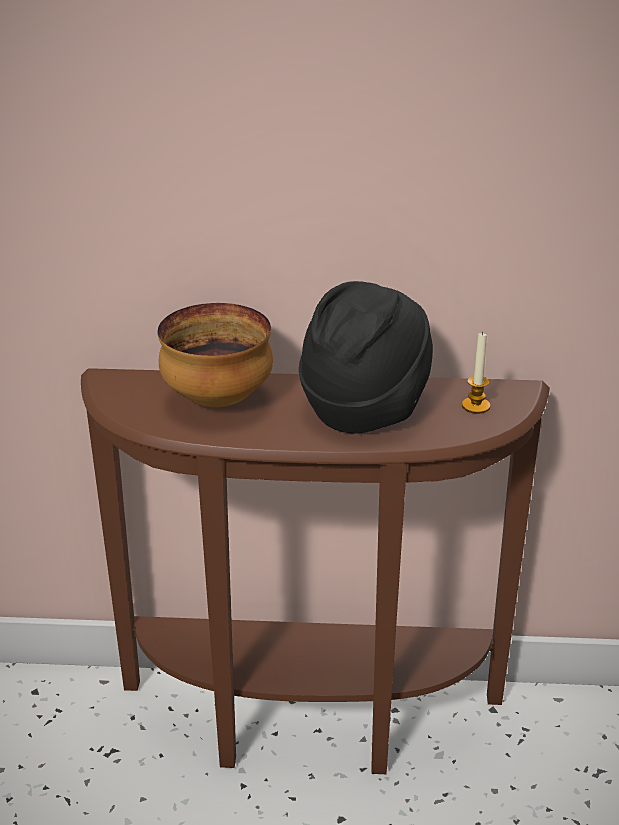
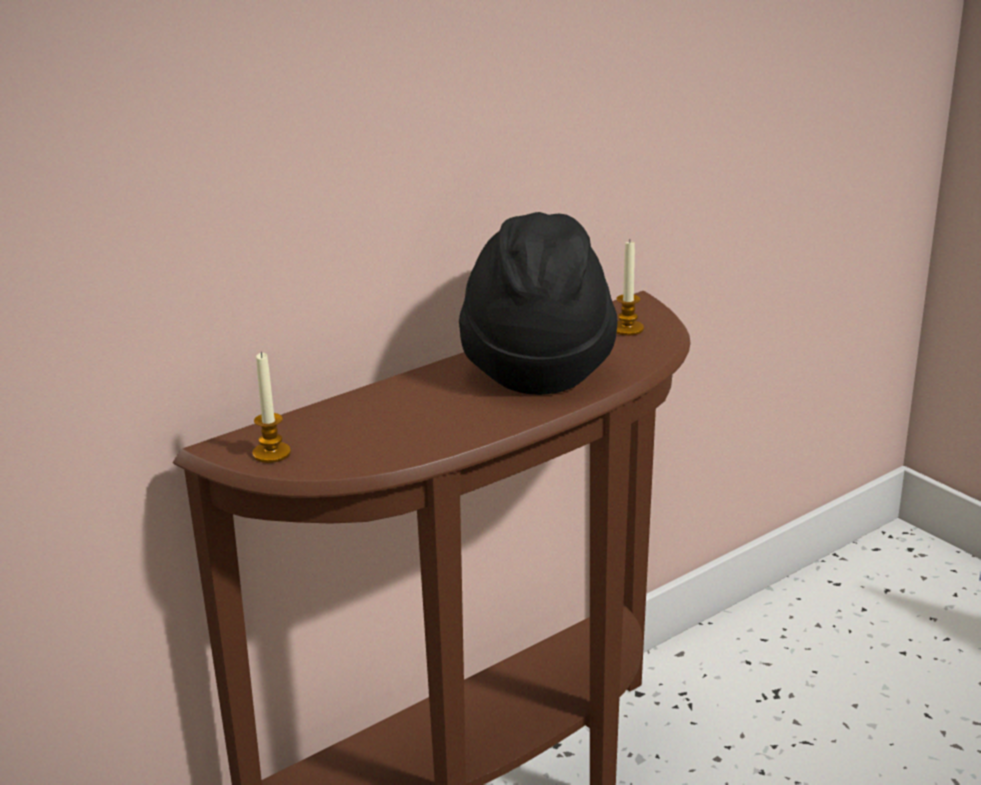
camera: 40 degrees left, 5 degrees down
(123, 394) = (271, 453): none -> candle
(216, 399) = (382, 418): bowl -> none

